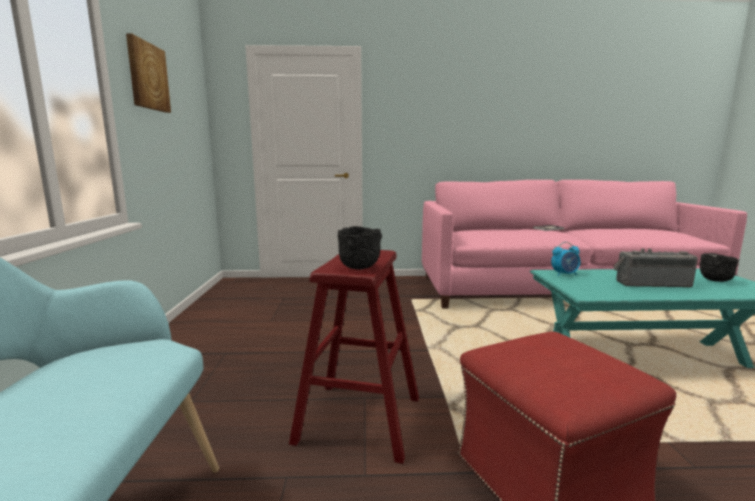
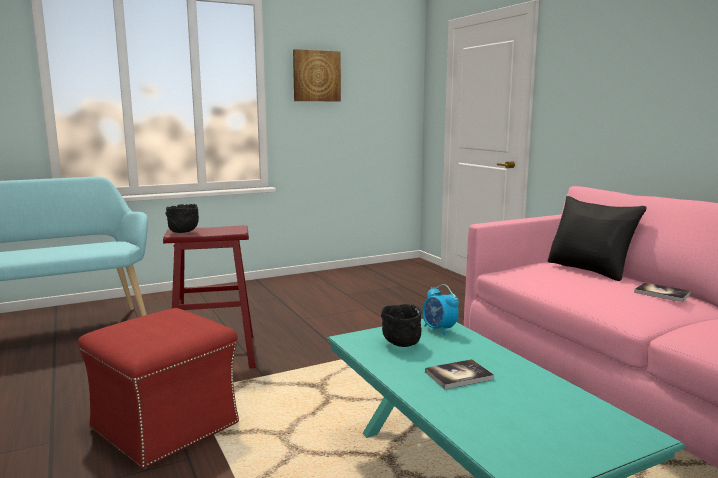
camera: 65 degrees right, 0 degrees up
(488, 230) = (589, 270): none -> black pillow
(651, 283) = (459, 375): radio -> book
(714, 281) = (547, 426): black bowl -> black bowl (401, 344)

